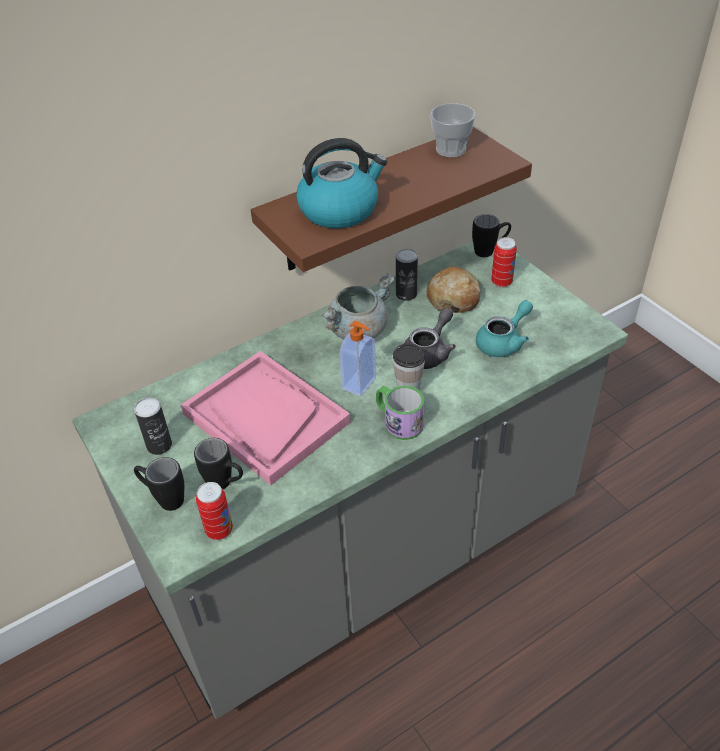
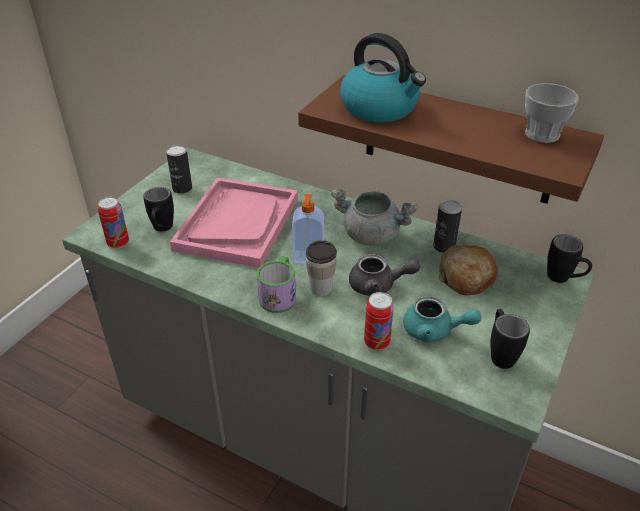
camera: 60 degrees right, 5 degrees down
(164, 498) = (135, 209): black mug -> black mug (500, 353)
(501, 282) = (523, 303): can -> can (376, 342)

